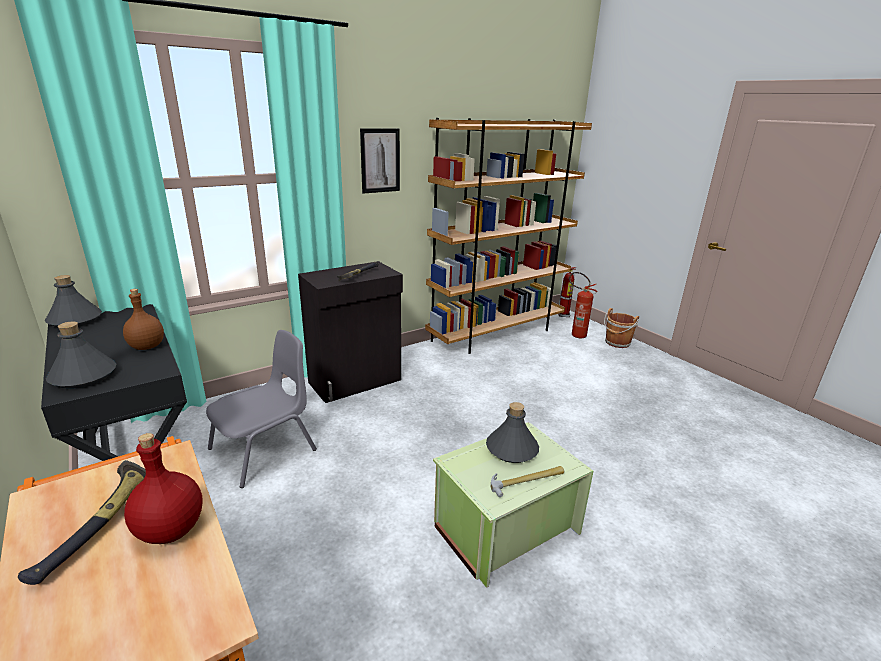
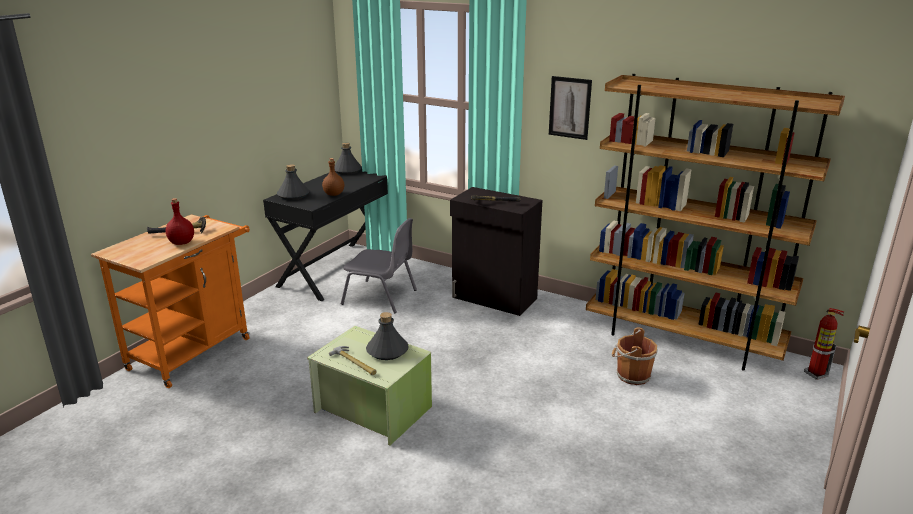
camera: 65 degrees right, 0 degrees up
(575, 334) = (764, 392): fire extinguisher -> none
(617, 343) = (790, 429): brown bucket -> brown bucket (631, 375)

